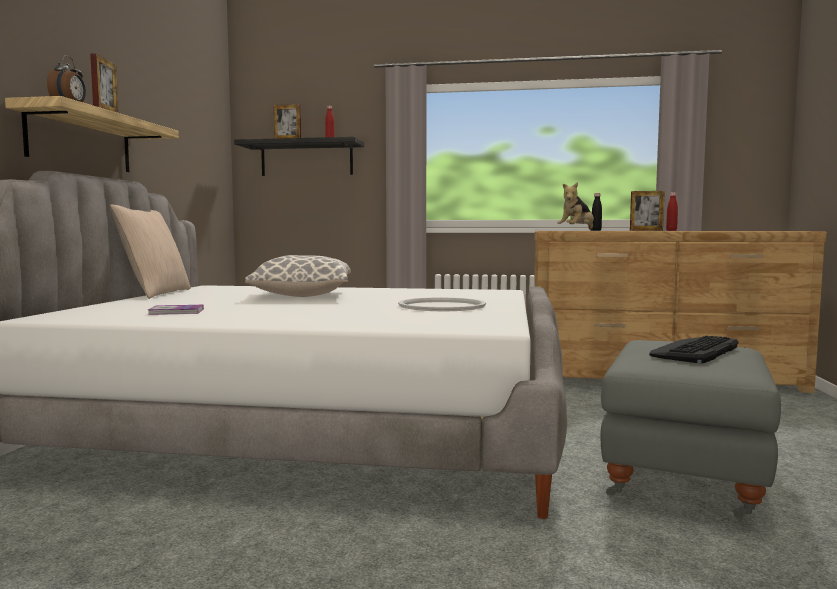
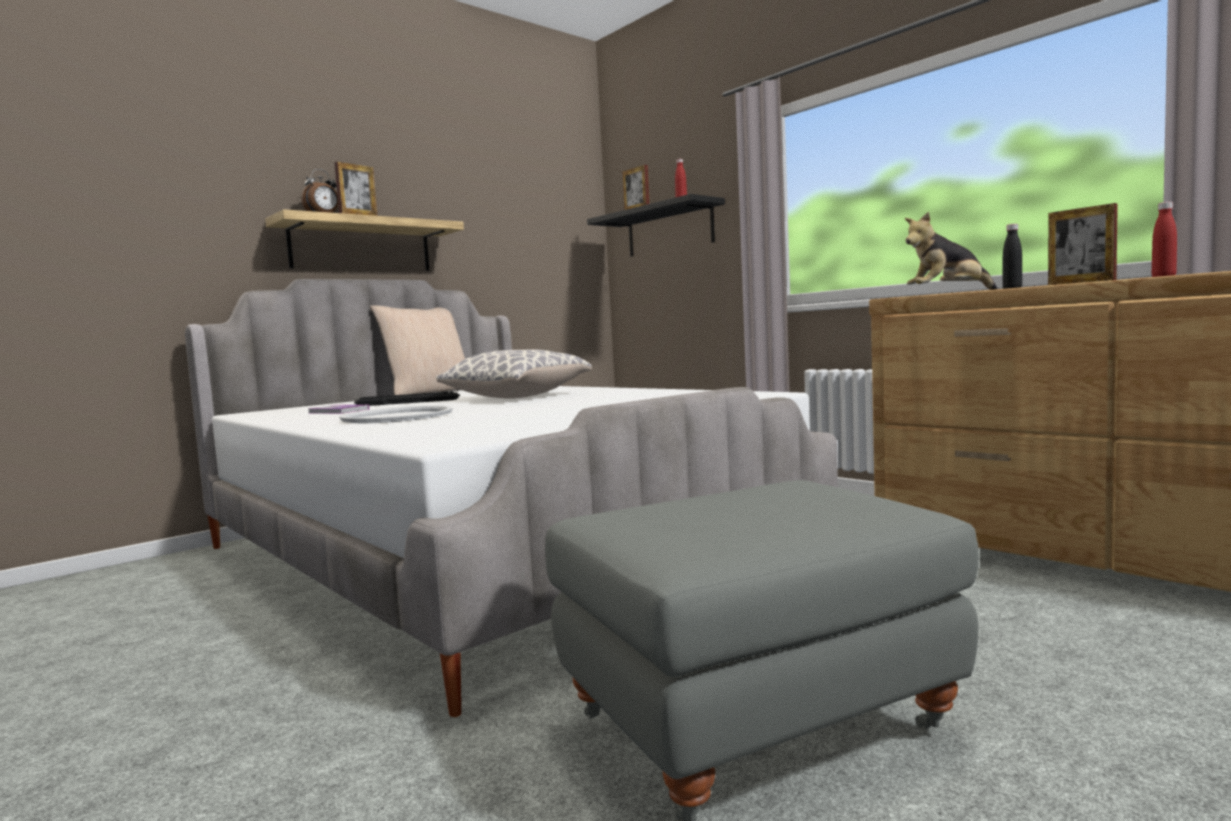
camera: 40 degrees right, 0 degrees up
(442, 306) = (566, 413): white tray -> white tray (397, 417)
(694, 351) = (763, 506): keyboard -> keyboard (408, 401)

